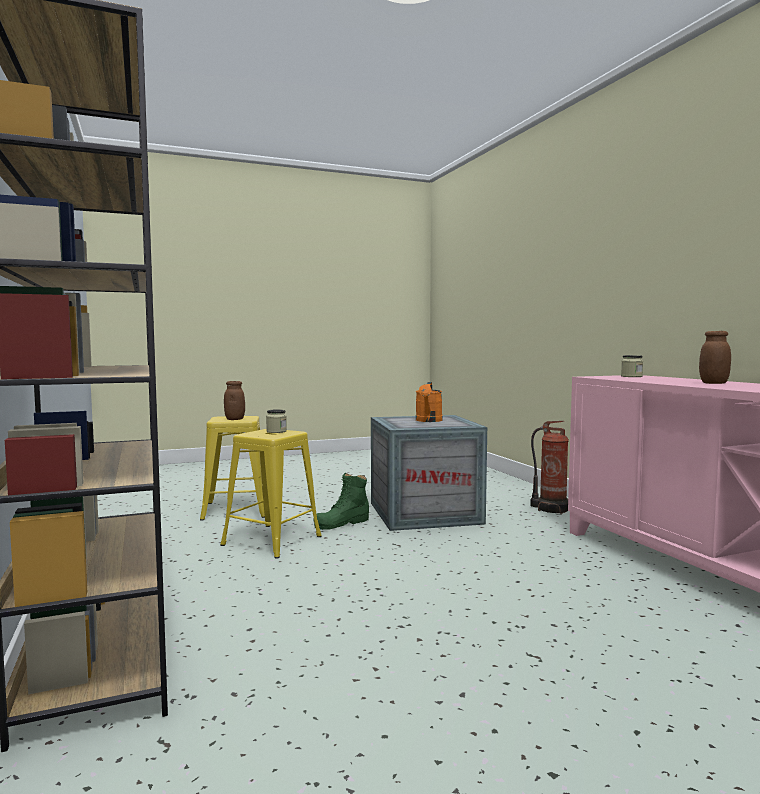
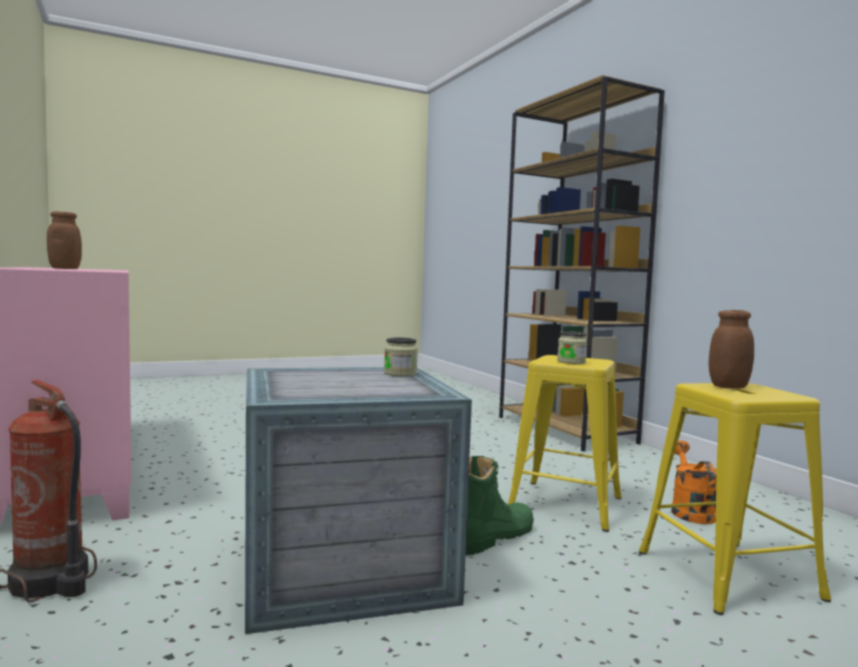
camera: 175 degrees right, 0 degrees up
(428, 421) = (339, 383): orange watering can -> orange watering can (690, 511)
(631, 376) = (38, 269): jar -> jar (400, 373)

